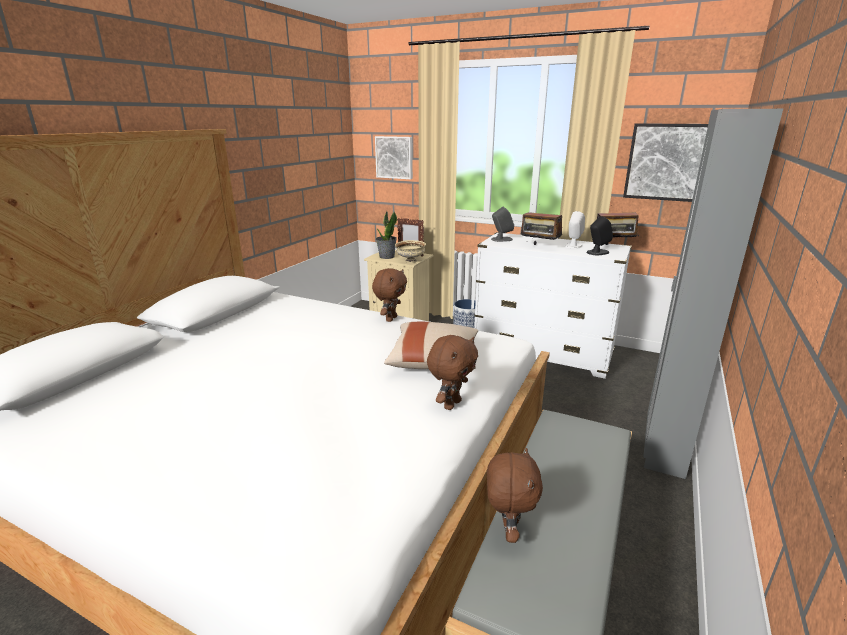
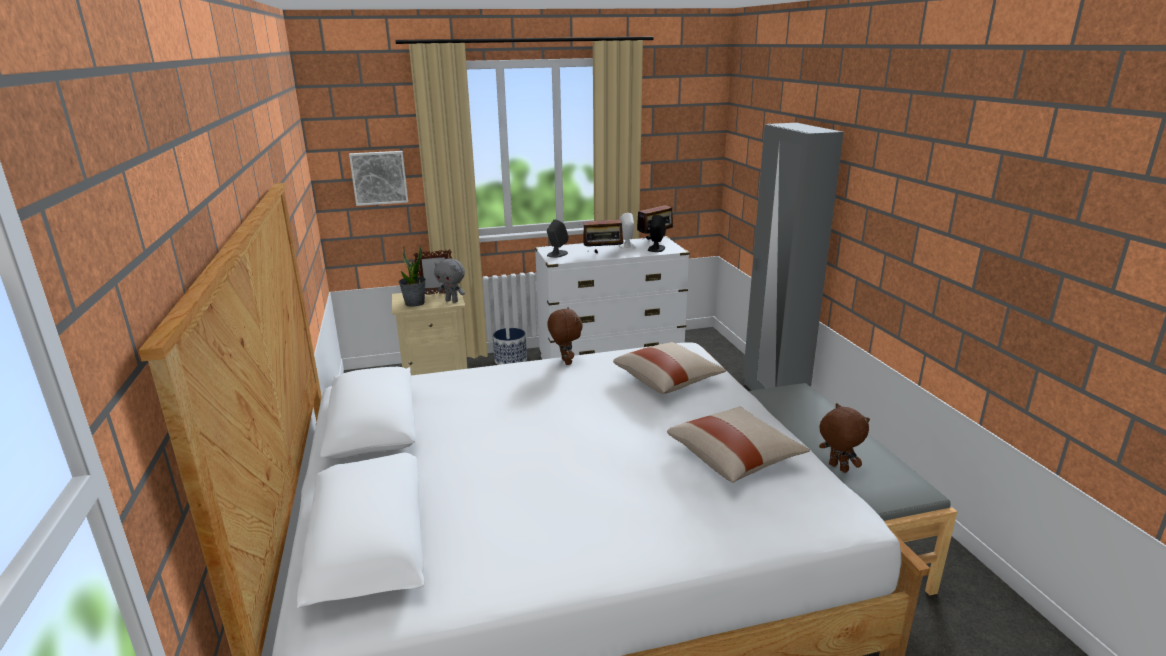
camera: 40 degrees left, 0 degrees up
(347, 449) = (735, 459): none -> beige pillow
(411, 261) = (452, 301): beige bowl -> grey plush toy
(451, 404) = (734, 404): brown plush toy -> none
(667, 162) = (676, 155): picture -> none

